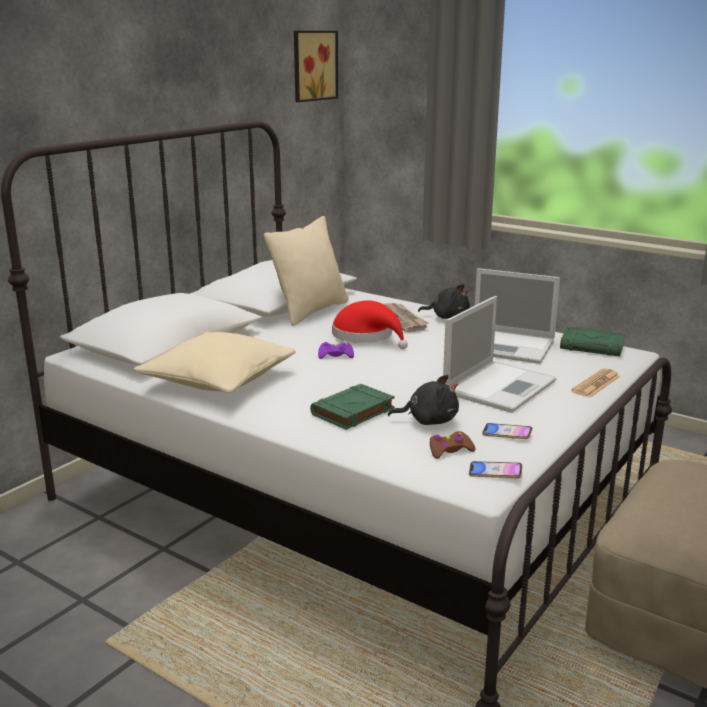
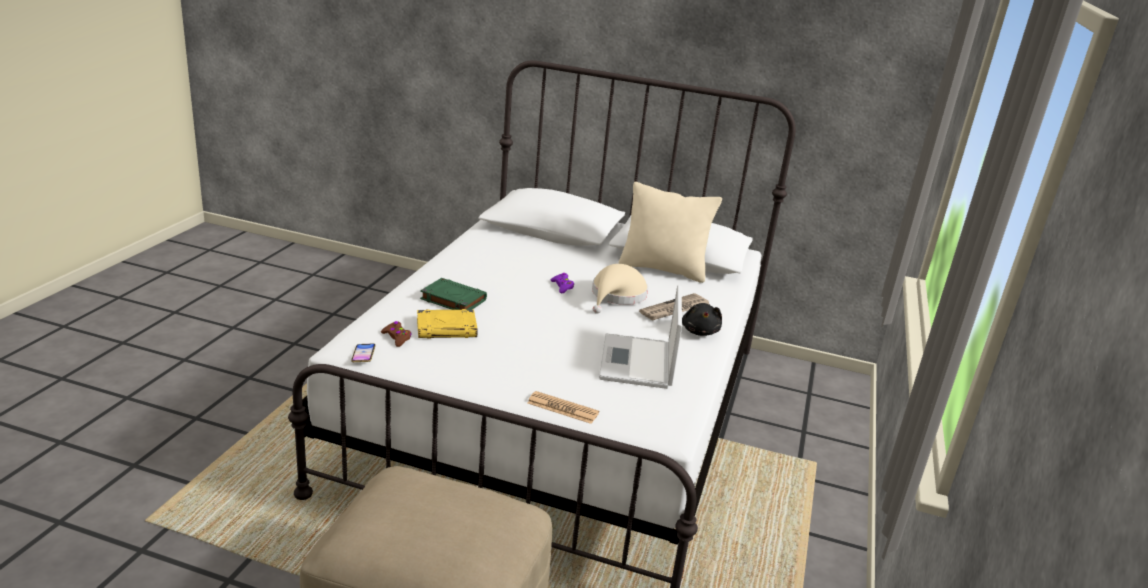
camera: 70 degrees right, 5 degrees up
(218, 380) = (490, 251): beige pillow -> none
(313, 65) = (894, 64): picture -> none
(366, 336) = (617, 296): red hat -> beige hat
(428, 420) = (447, 328): black plush toy -> yellow book
(500, 386) = (532, 358): laptop -> none
(507, 434) = (432, 360): phone -> none
(592, 346) = (671, 412): green book -> none

